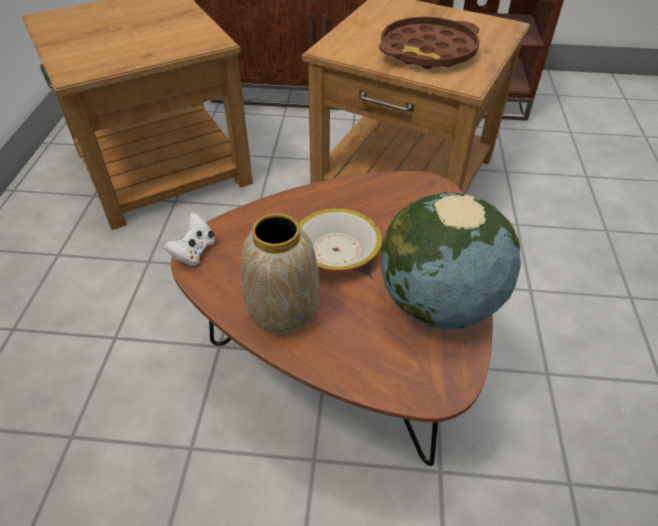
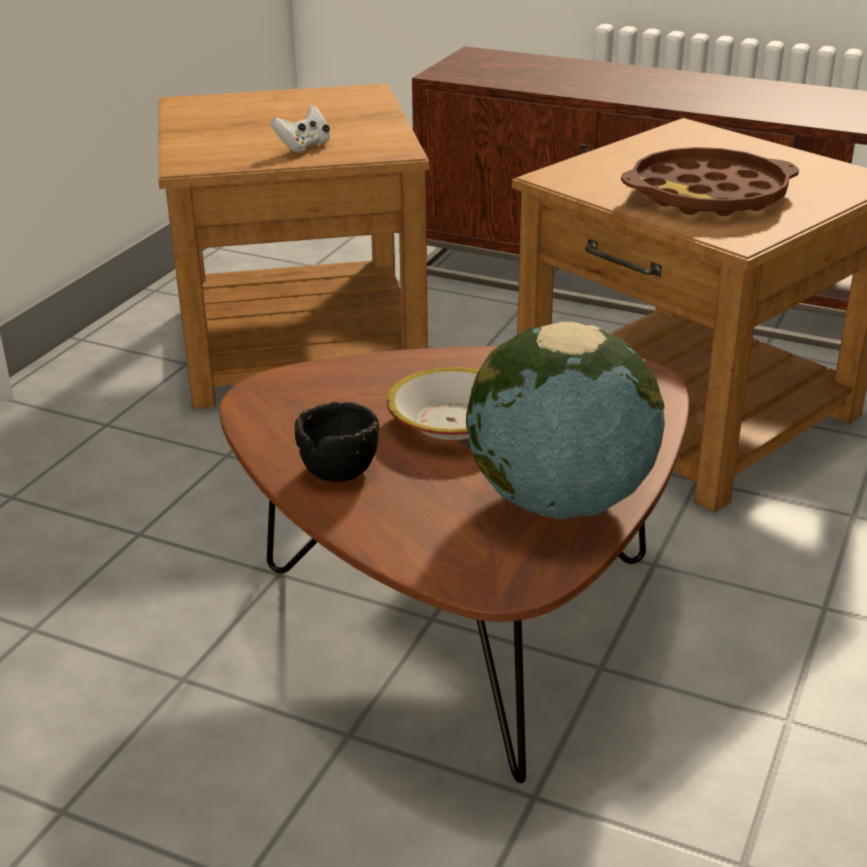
camera: 20 degrees right, 15 degrees down
(194, 252) = (258, 391): white game controller -> white game controller (304, 146)
(283, 311) = (339, 469): vase -> black bowl

